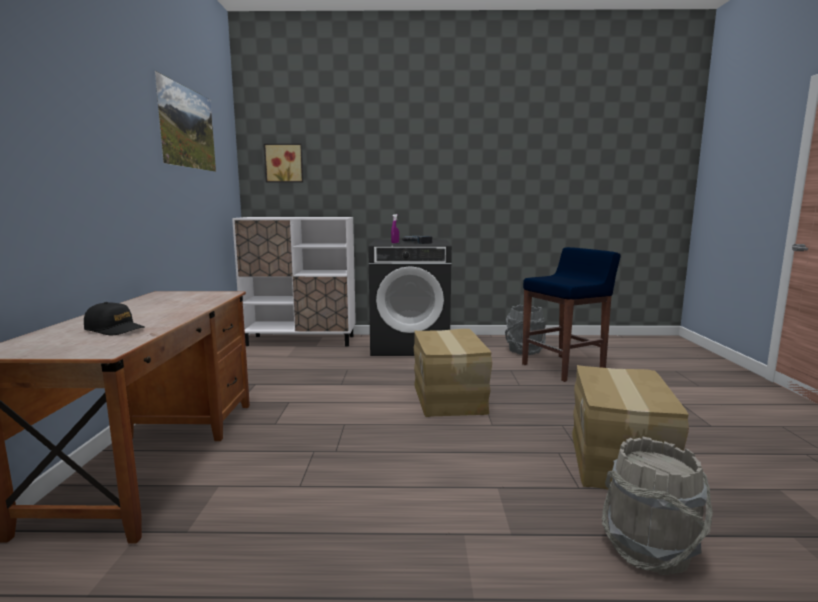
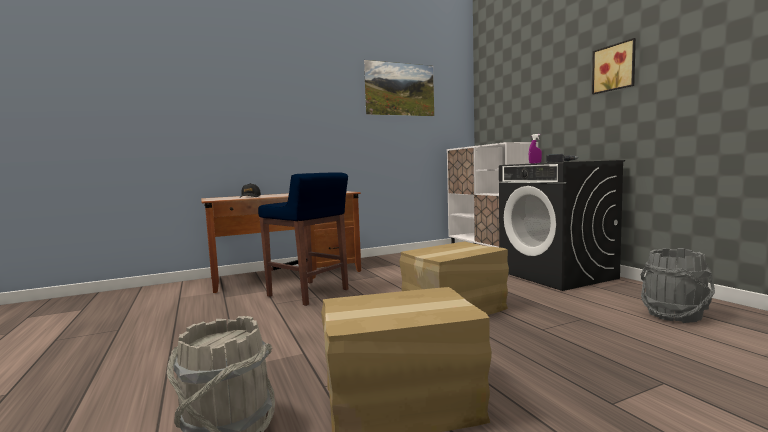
camera: 65 degrees right, 5 degrees down
(284, 163) = (497, 101): picture -> picture (614, 68)
(564, 368) = (661, 344): blue stool -> blue stool (309, 293)

